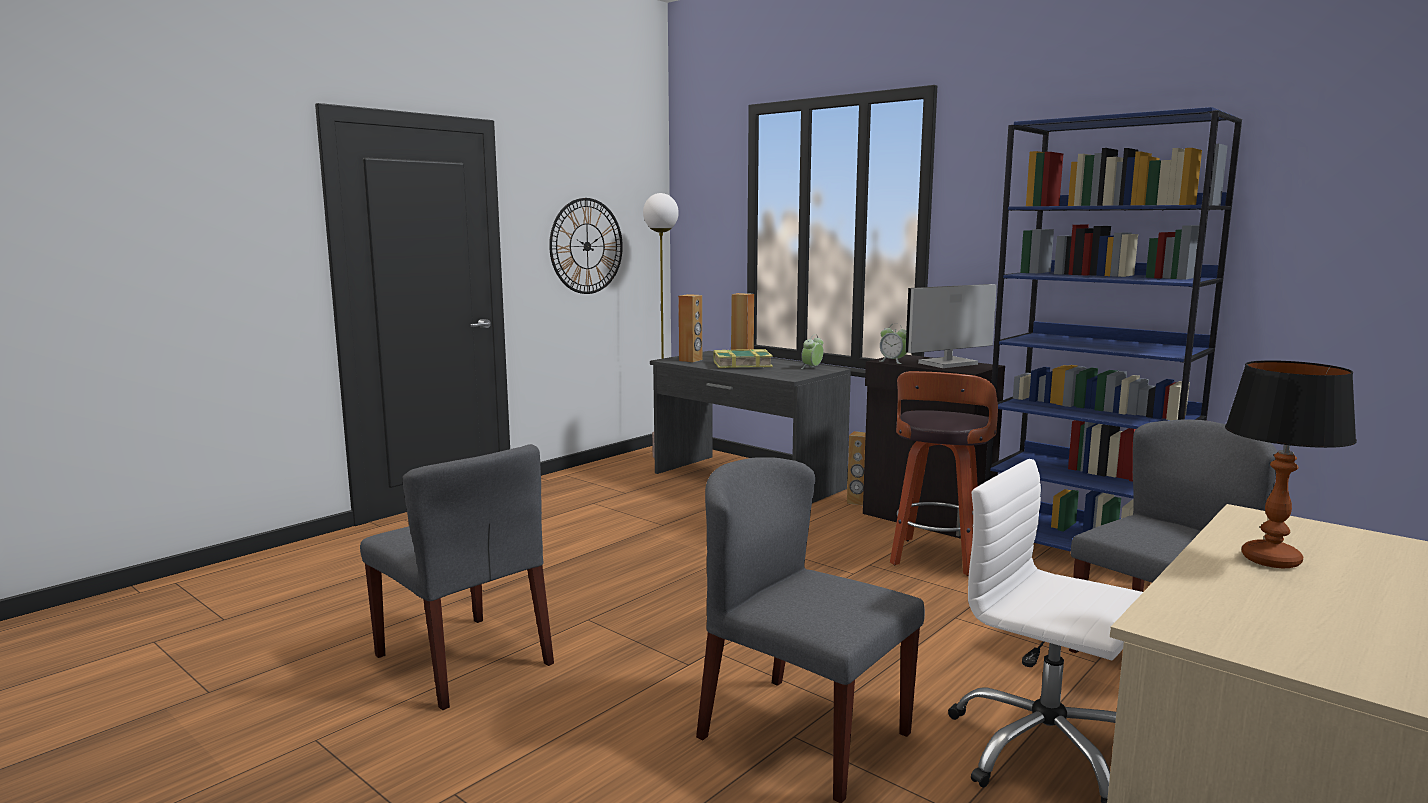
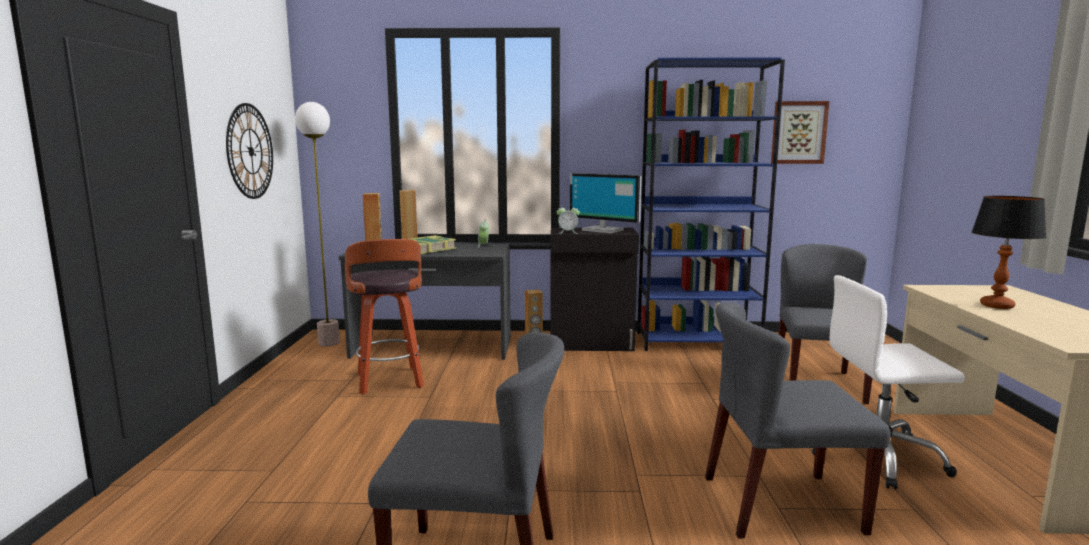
camera: 40 degrees left, 0 degrees up
(936, 558) = (640, 367): stool -> stool (390, 381)
(949, 364) = (603, 230): monitor -> monitor turned 75 degrees counterclockwise
(1314, 229) = (798, 132): none -> picture

